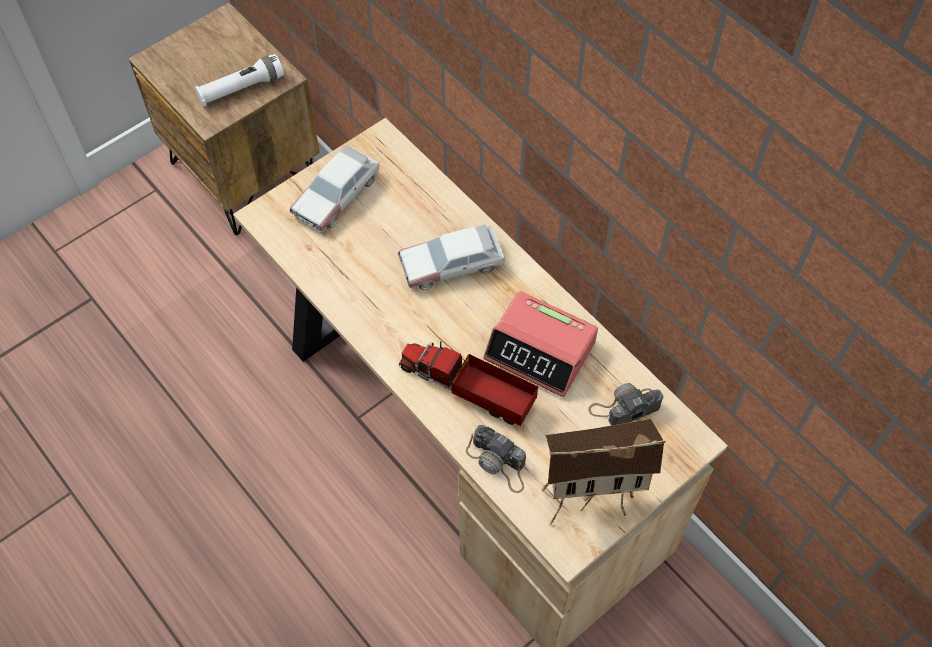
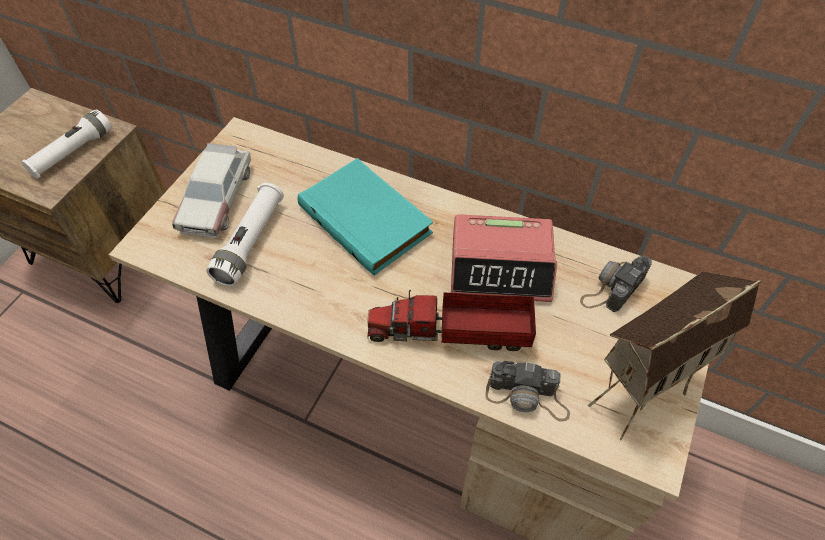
camera: 25 degrees left, 5 degrees down
(347, 246) = (250, 242): none -> white flashlight
(452, 263) = (368, 219): toy car -> turquoise book

